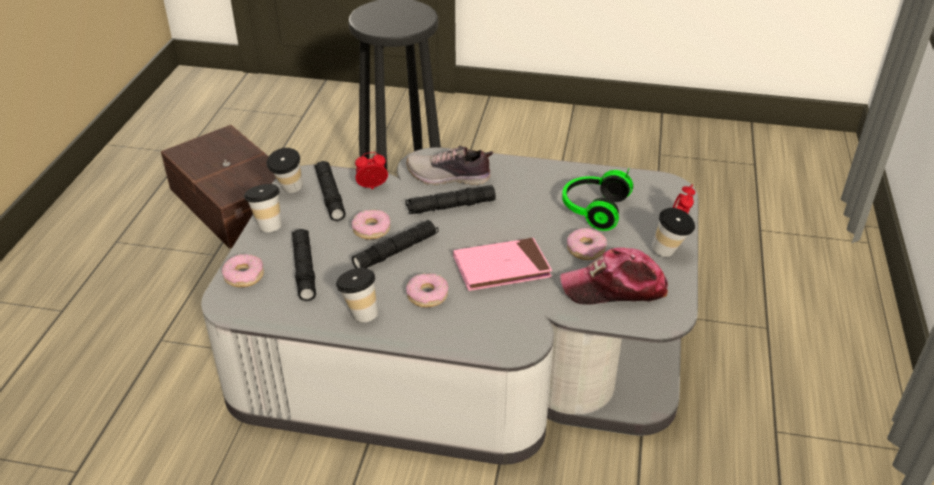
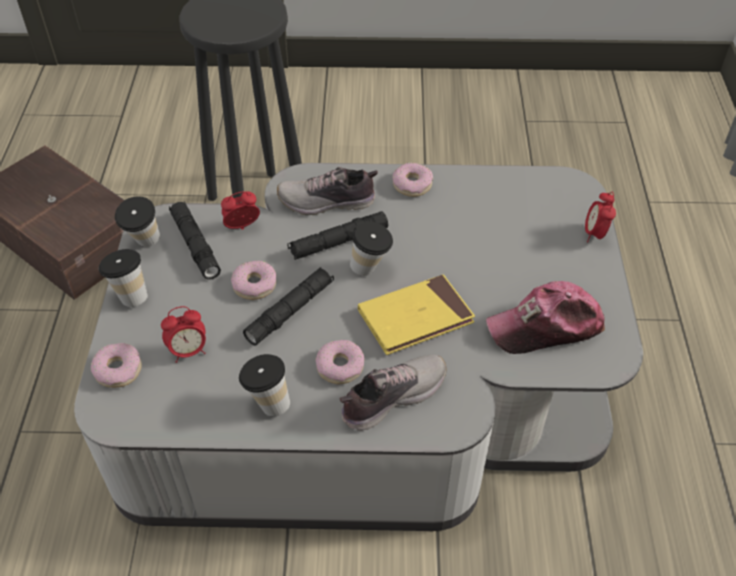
camera: 10 degrees left, 10 degrees up
(304, 269) = (188, 351): black flashlight -> alarm clock
(465, 322) = (391, 397): none -> shoe
(501, 268) = (415, 317): pink book -> yellow book
(586, 249) = (502, 280): donut -> donut (412, 185)
(593, 209) = (498, 226): headphones -> none
(670, 253) = (594, 272): cup -> cup (371, 269)

